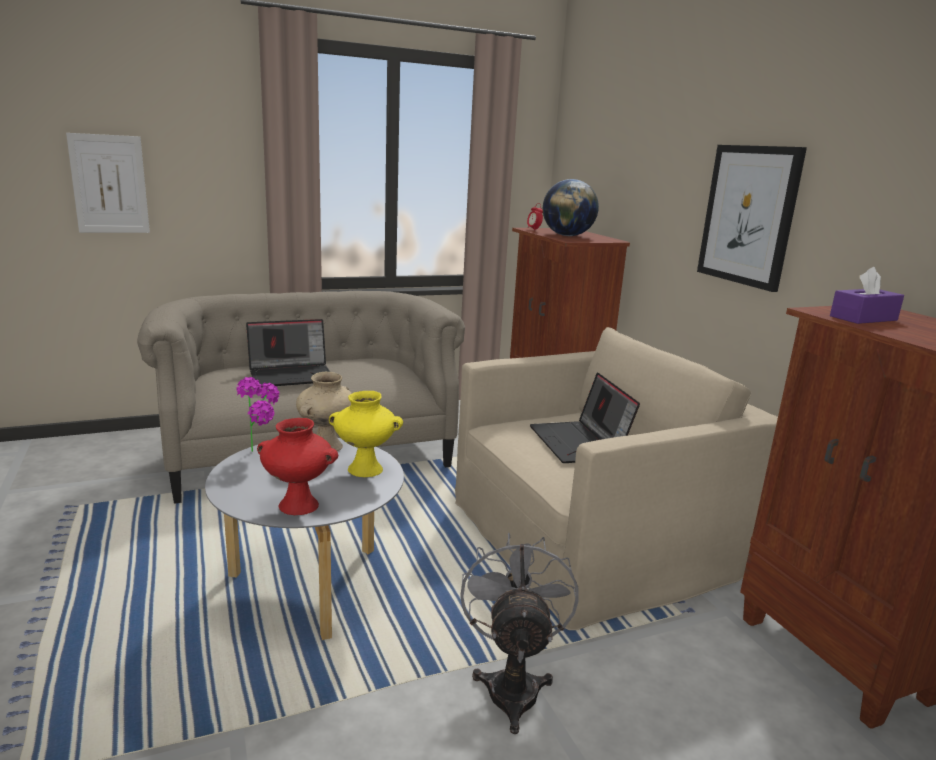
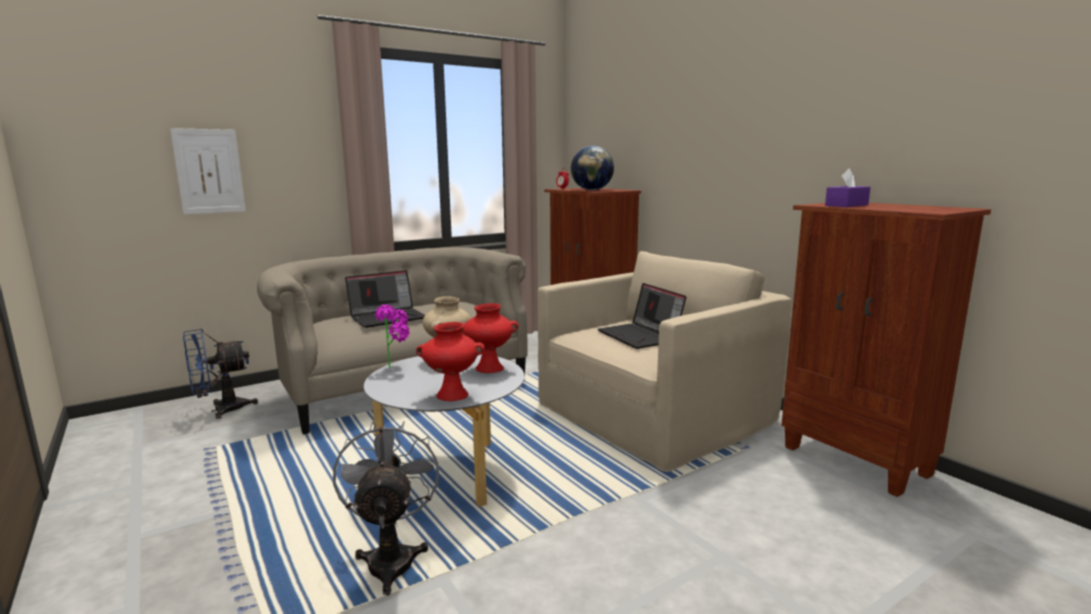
camera: 10 degrees left, 5 degrees down
(105, 457) = (221, 410): none -> blue fan
(364, 470) = (488, 369): yellow vase -> red vase
(512, 684) = (641, 511): grey fan -> grey fan (391, 557)
(749, 215) = (737, 155): picture -> none

